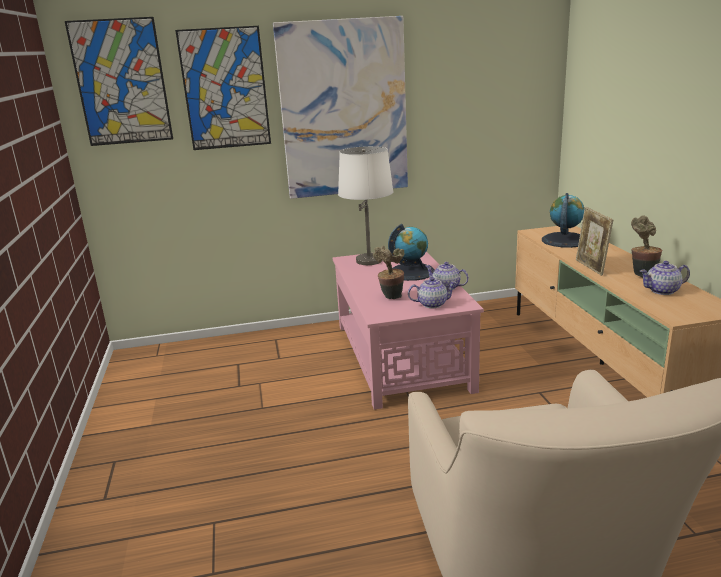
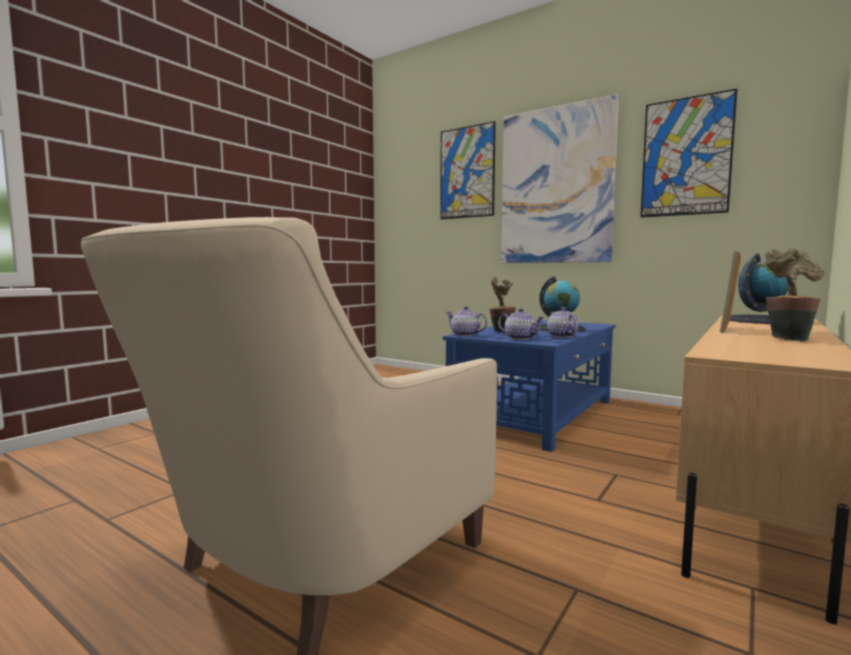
camera: 45 degrees right, 15 degrees down
(121, 82) = (406, 171): picture -> picture (686, 157)
(368, 260) = (546, 322): white table lamp -> none
(401, 355) = (536, 414): pink coffee table -> blue coffee table
(663, 291) = (774, 346): teapot -> teapot (465, 335)

